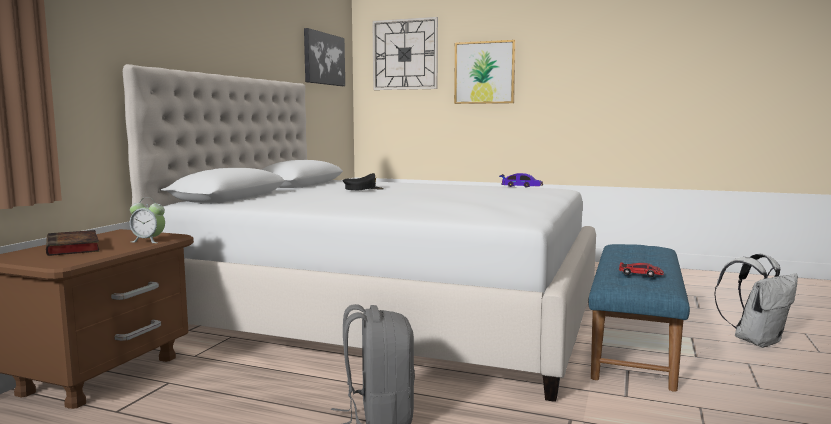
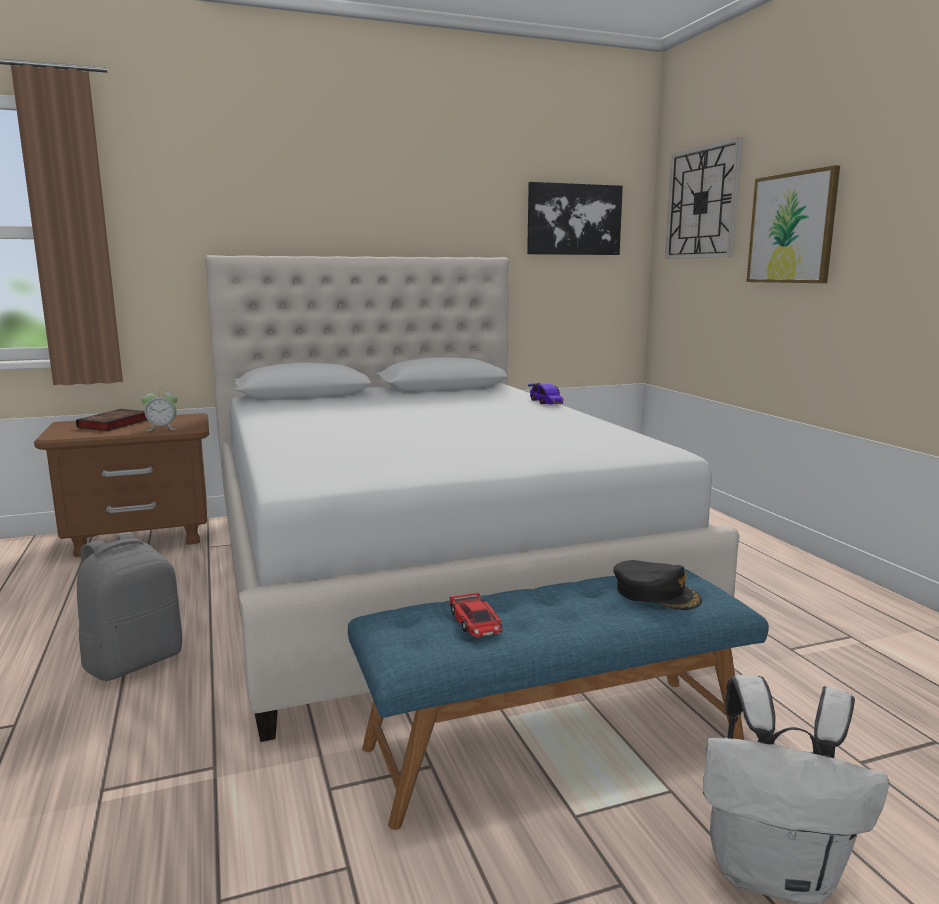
camera: 50 degrees right, 5 degrees up
(148, 241) = (162, 428): alarm clock -> alarm clock turned 75 degrees counterclockwise
(363, 189) = (445, 404): black cap -> black cap (656, 593)
(521, 186) = (638, 434): toy car -> toy car (545, 402)

